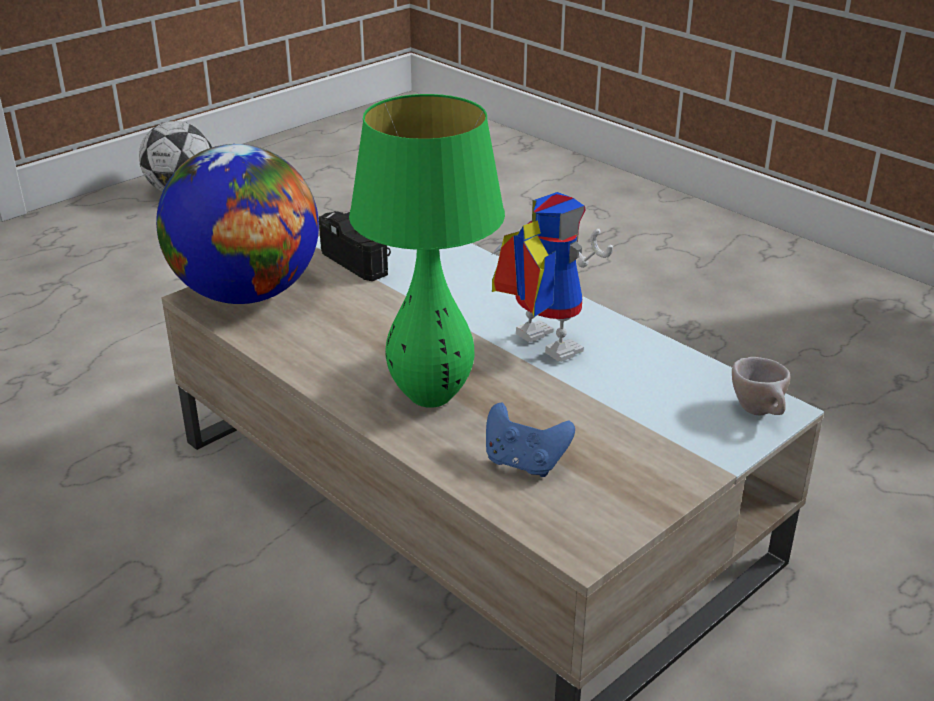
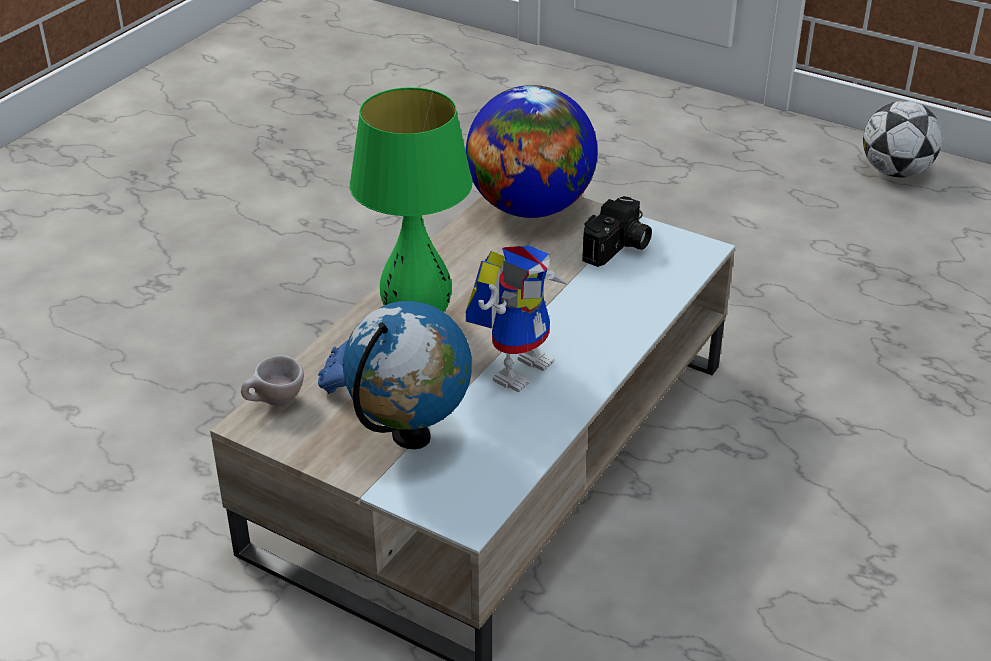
camera: 75 degrees right, 5 degrees up
(640, 427) = (411, 437): none -> globe
(760, 413) = (458, 508): beige cup -> beige cup (274, 403)

